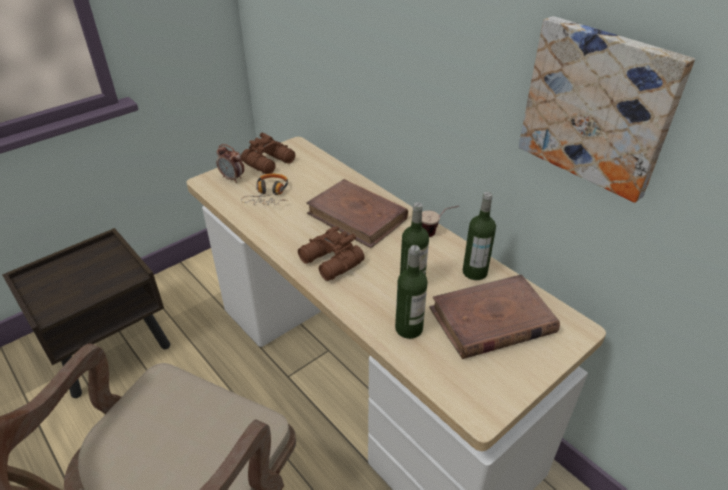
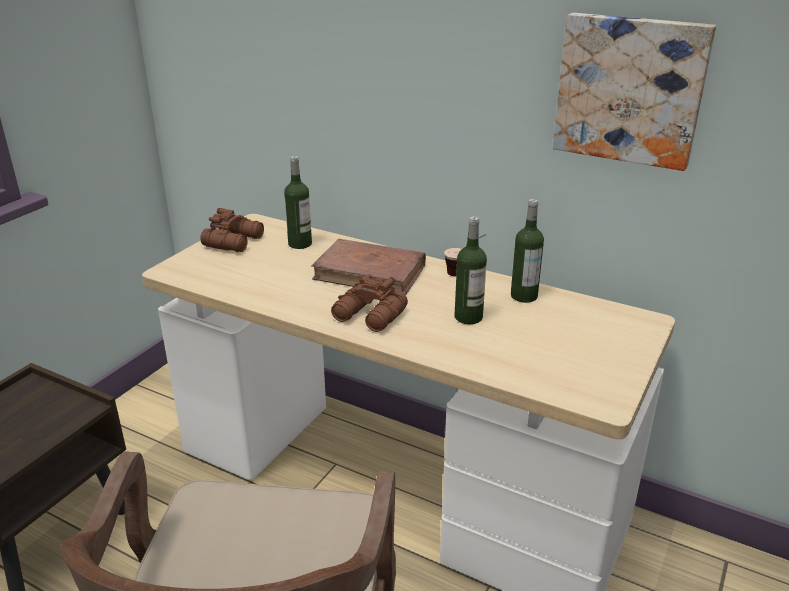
camera: 20 degrees left, 10 degrees down
(232, 178) = (199, 263): alarm clock -> none
(269, 195) = (256, 270): headphones -> none
(409, 328) = (491, 354): bottle -> bottle (300, 244)
(491, 321) = (567, 331): brown book -> none

